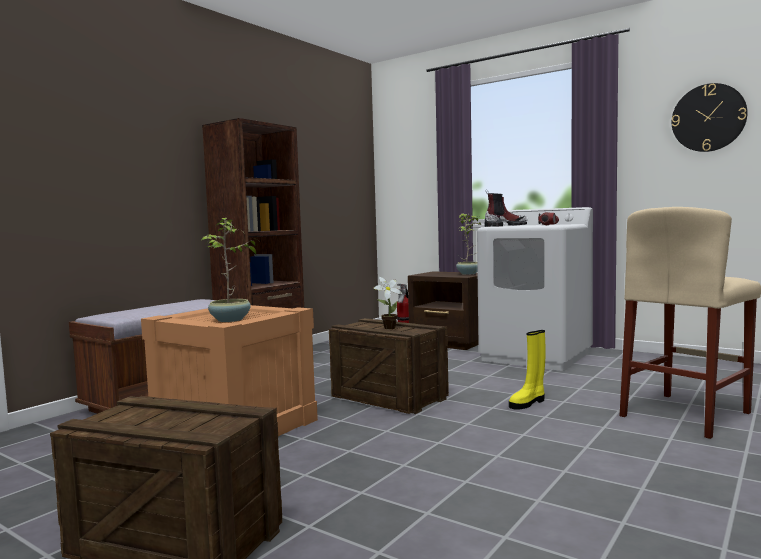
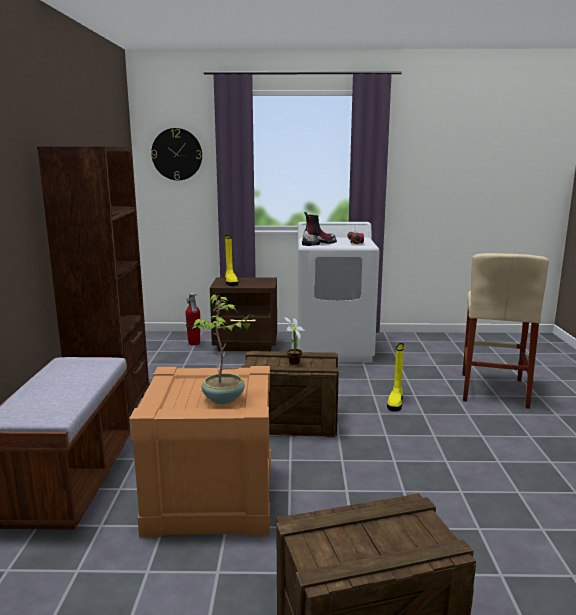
camera: 35 degrees left, 10 degrees up
(435, 273) = (230, 282): none -> yellow boot
(469, 273) = (261, 280): potted plant -> none
(708, 118) = (450, 154): wall clock -> wall clock (177, 154)

